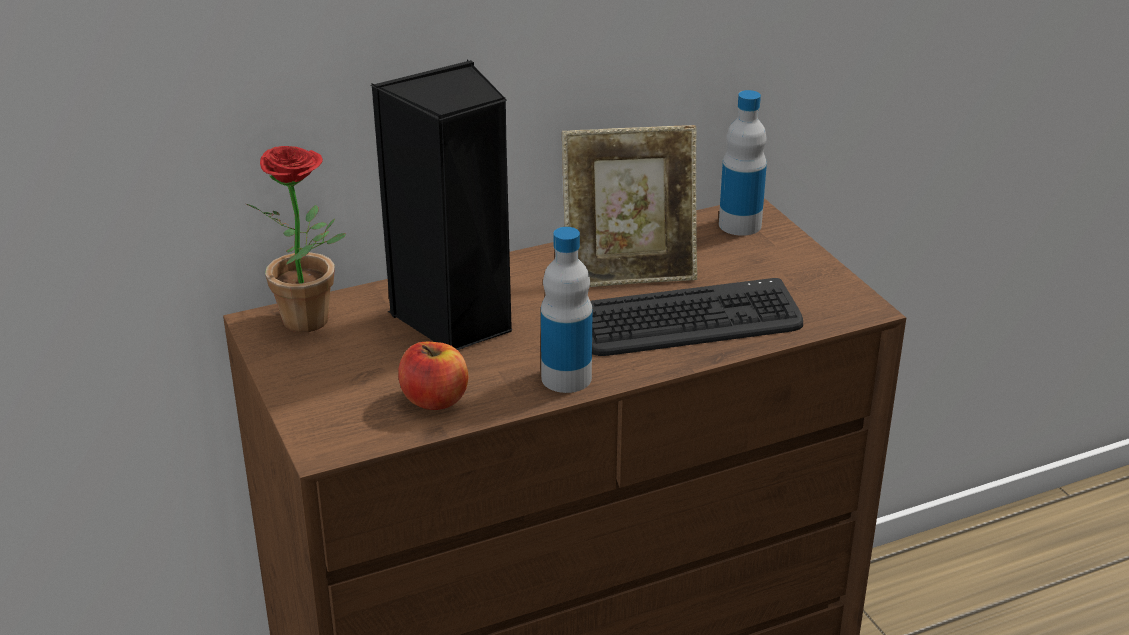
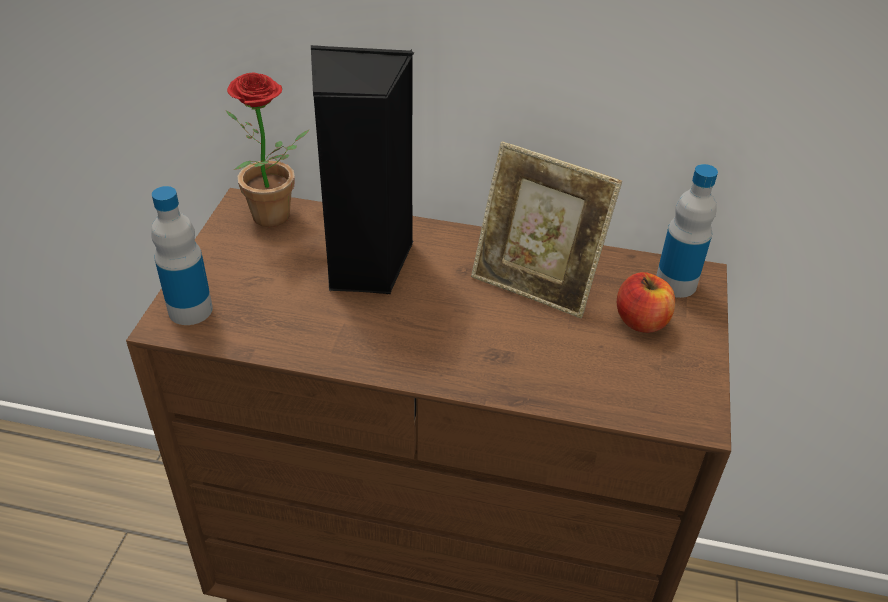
camera: 35 degrees right, 10 degrees up
(435, 400) = (275, 324): apple -> apple (641, 321)
(566, 378) = (383, 356): bottle -> bottle (190, 310)
(688, 321) = (532, 354): keyboard -> none

